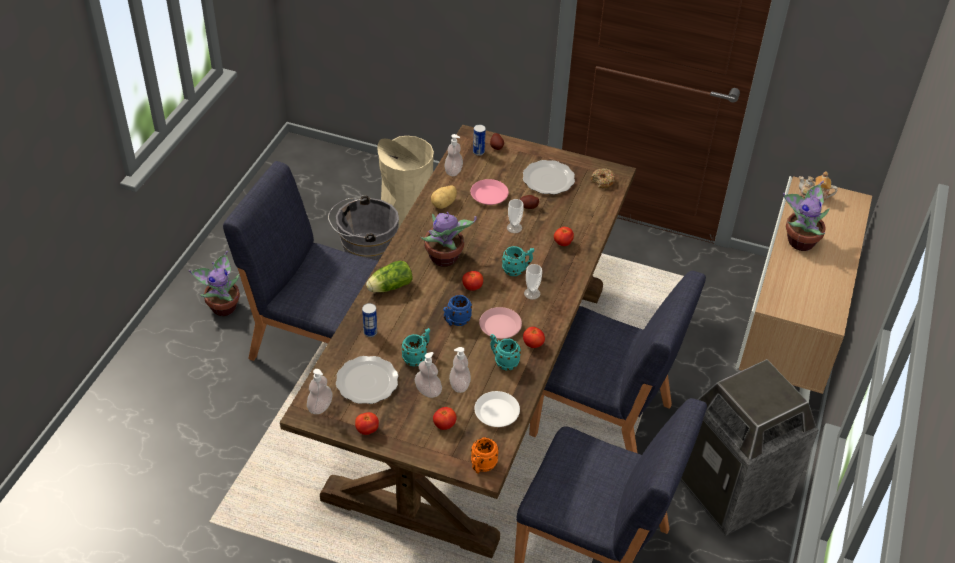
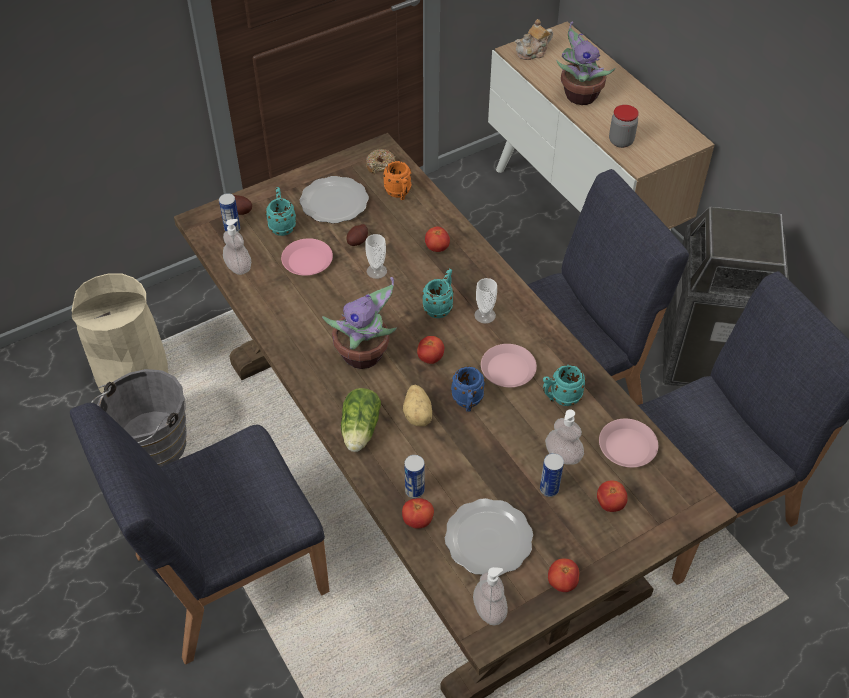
camera: 50 degrees left, 5 degrees up
(223, 306) = (75, 642): potted plant -> none
(417, 357) = (490, 469): turquoise mug -> turquoise mug (282, 225)
(428, 391) = (549, 489): soap dispenser -> can
(444, 204) = (281, 305): potato -> potato (418, 414)
(481, 467) = (693, 506): orange mug -> orange mug (399, 194)
(496, 412) = (627, 447): white plate -> pink plate
(533, 344) = (557, 358): tomato -> tomato (418, 521)
(781, 284) = (621, 141): none -> jar

